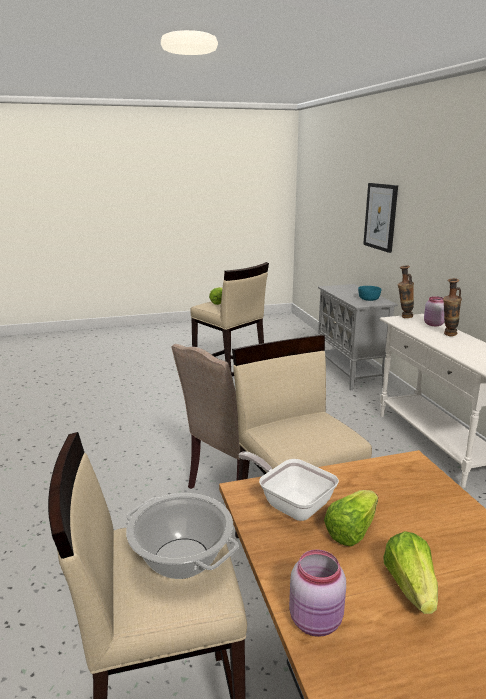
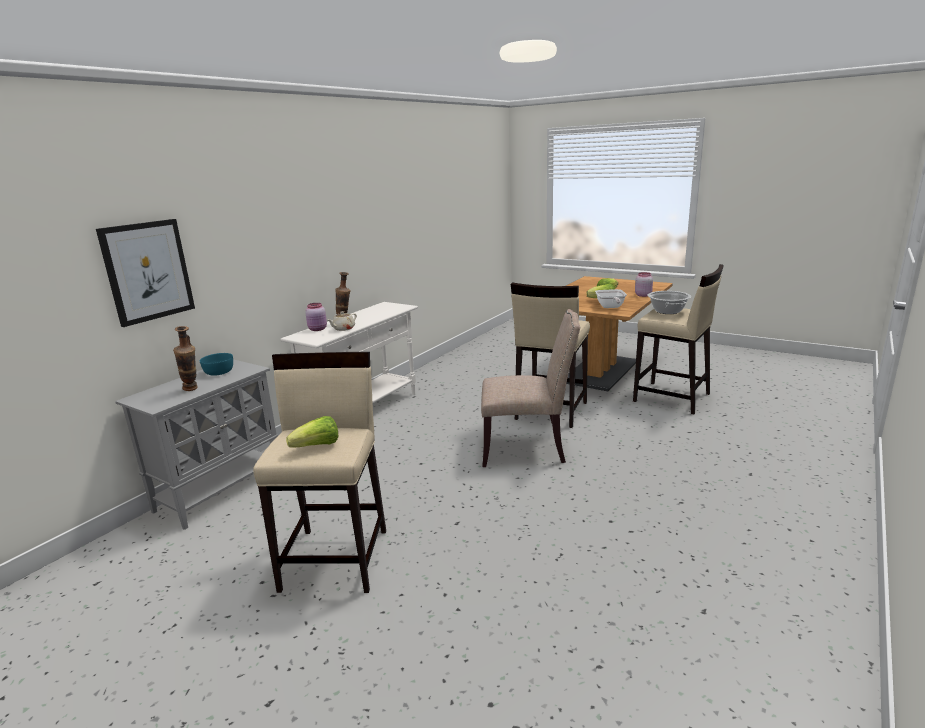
camera: 130 degrees left, 0 degrees up
(403, 317) = (306, 339): vase -> vase (192, 390)
(419, 330) = (343, 329): none -> beige teapot

